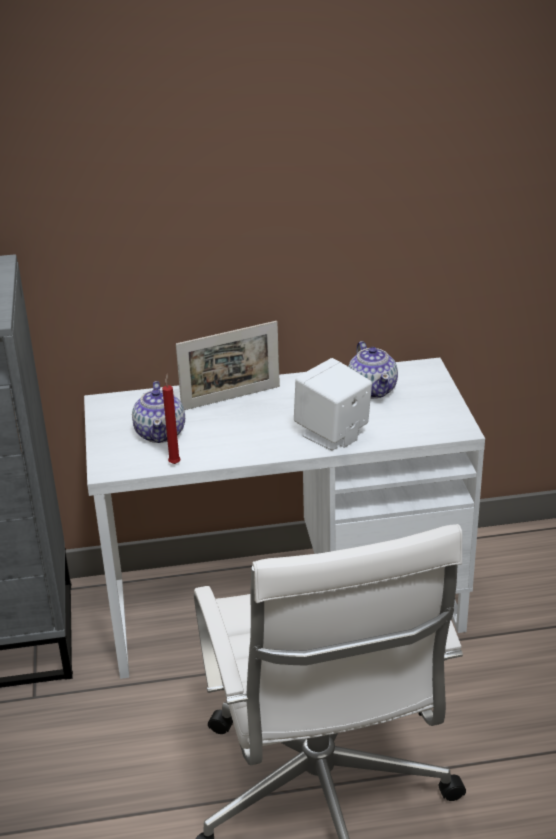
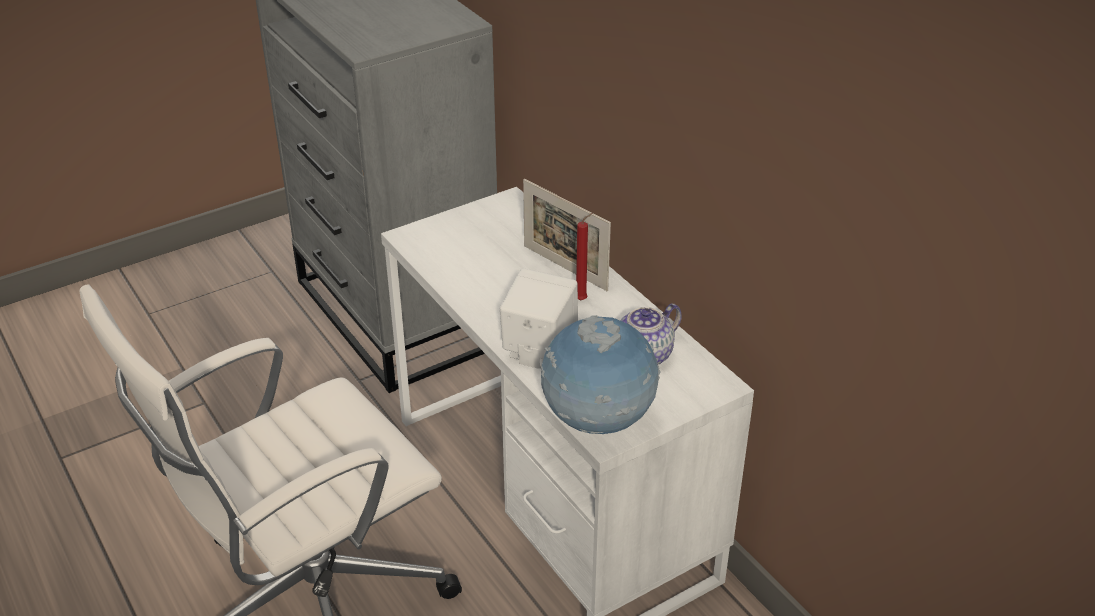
camera: 65 degrees right, 5 degrees up
(161, 433) = (479, 246): teapot -> none
(175, 462) = (436, 268): red candle -> red candle (583, 299)
(440, 428) = (598, 423): none -> globe

